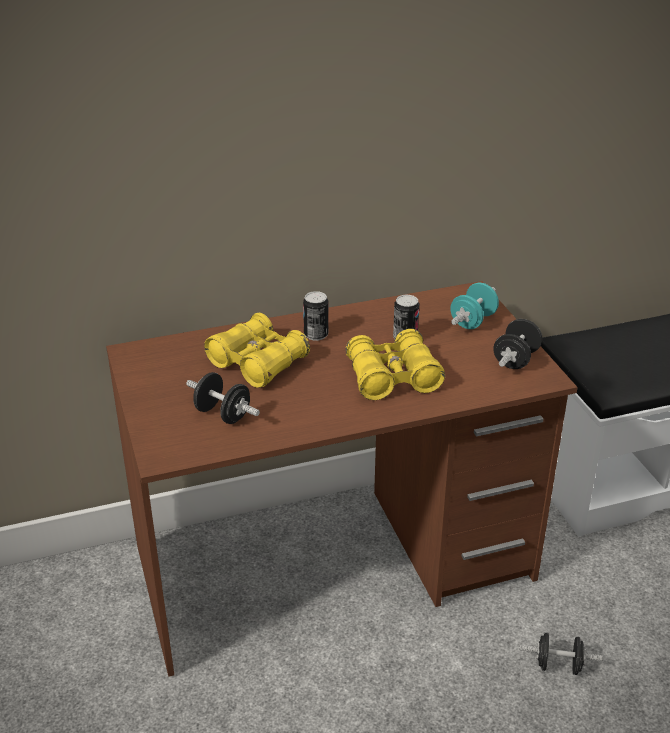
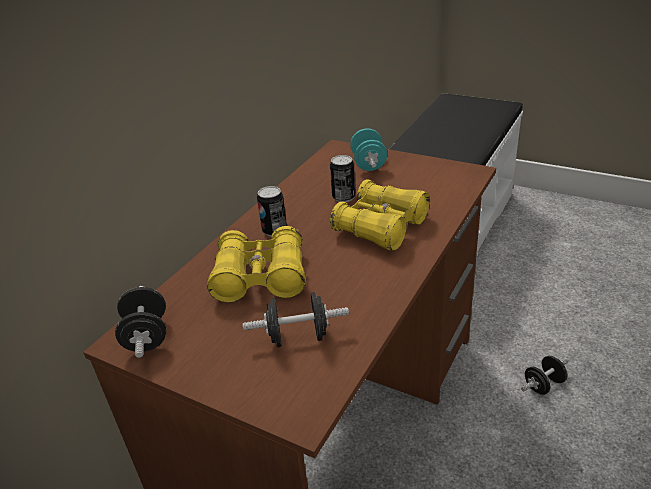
camera: 40 degrees left, 0 degrees up
(516, 359) = (435, 171): black dumbbell -> black dumbbell (147, 336)

